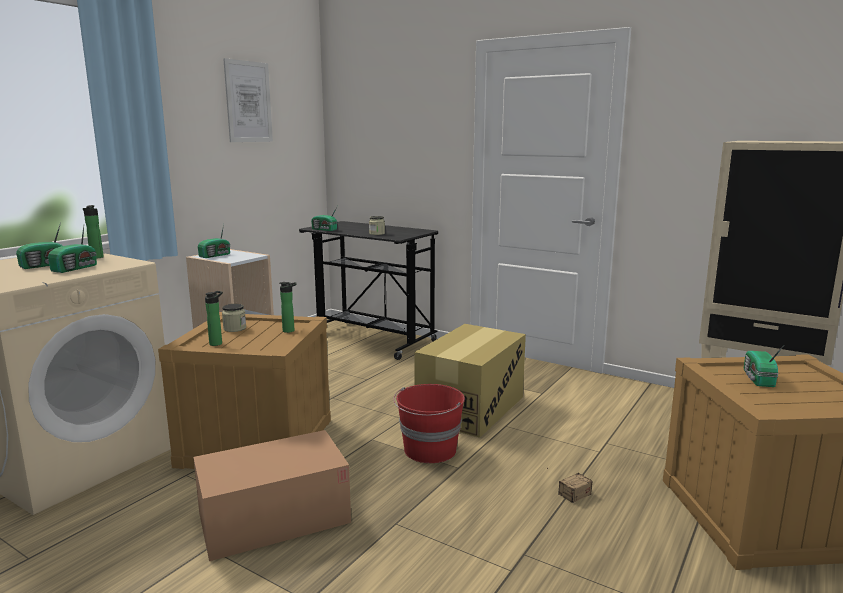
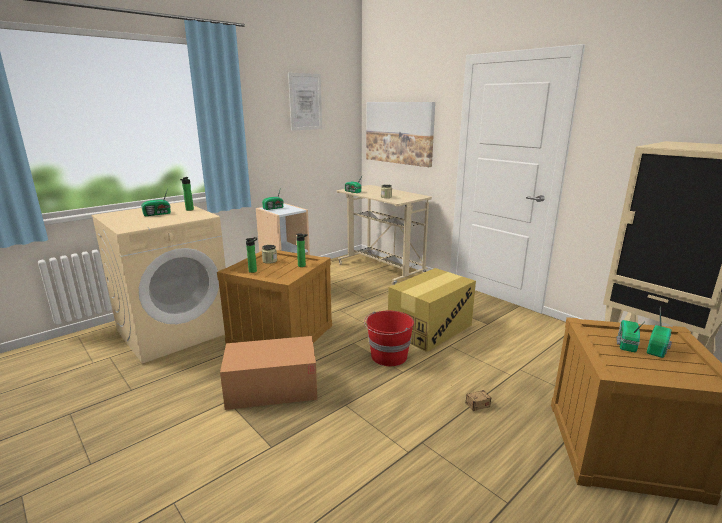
camera: 15 degrees right, 5 degrees up
(76, 268) = (172, 217): radio -> radio (658, 348)
(371, 339) = (381, 269): black desk -> beige desk
(383, 146) = (399, 133): none -> picture

